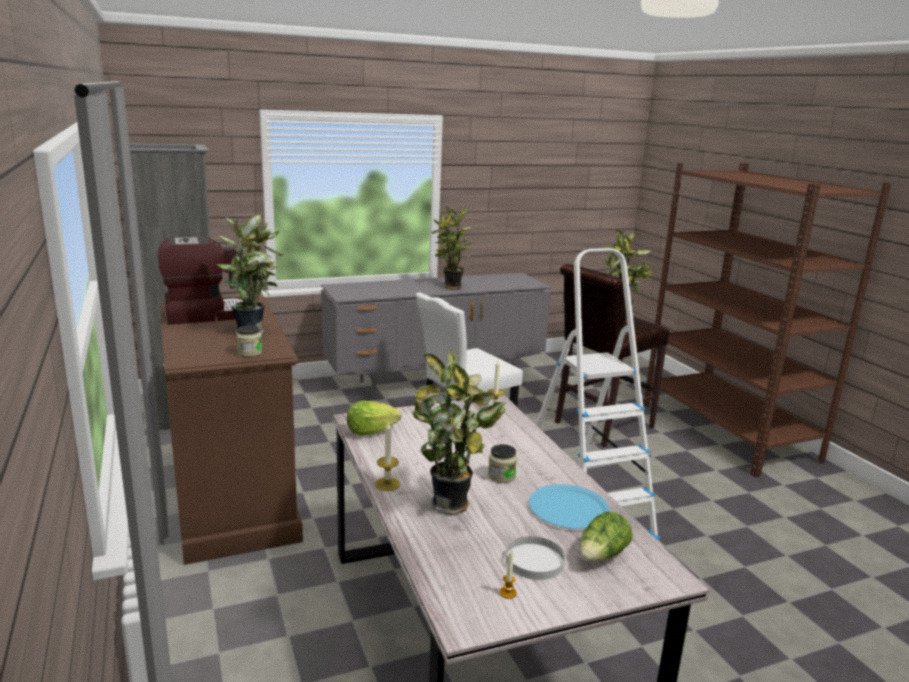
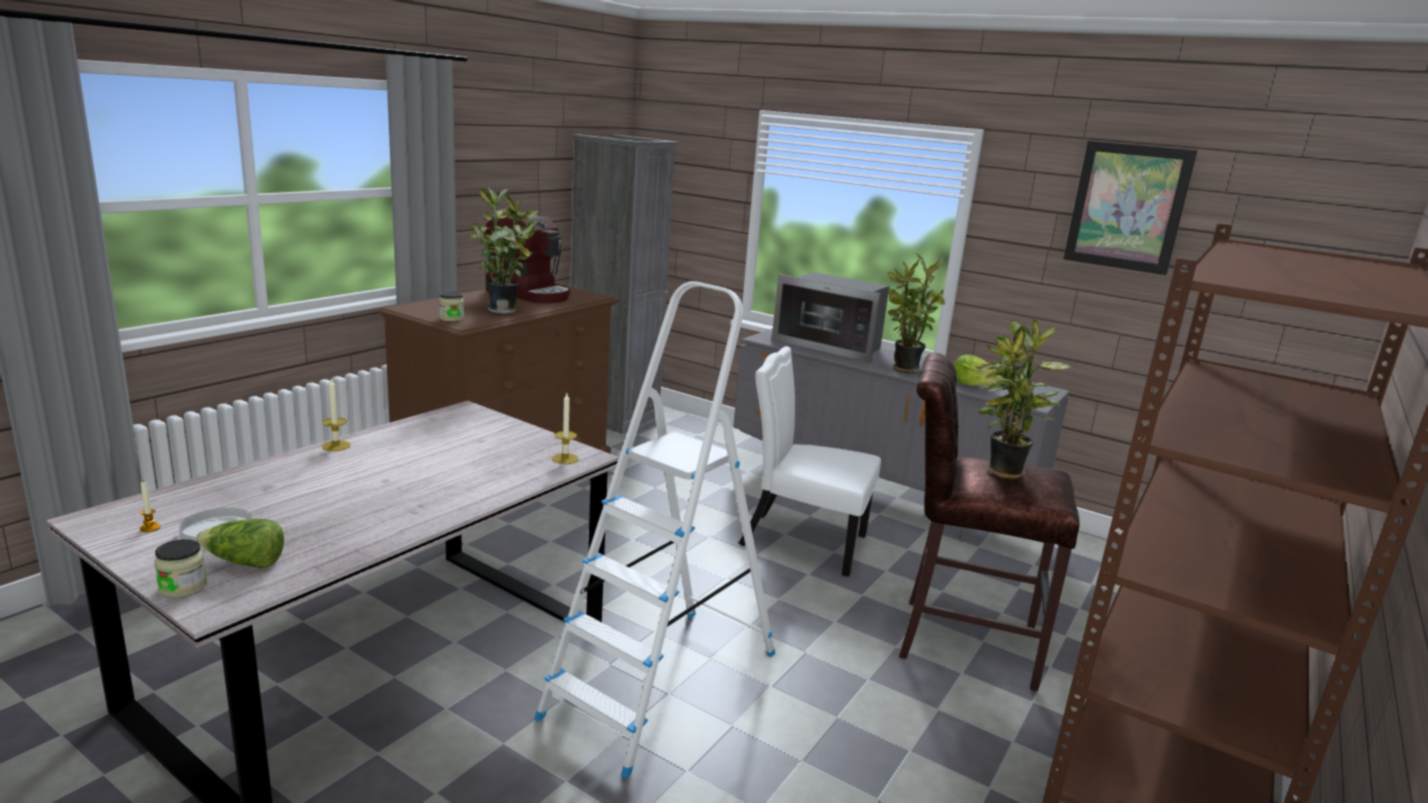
camera: 55 degrees right, 0 degrees up
(370, 432) = (443, 419): lettuce -> lettuce (972, 385)
(385, 287) = (831, 345): none -> microwave
(454, 507) = (309, 479): potted plant -> none
(501, 476) = (395, 488): jar -> jar (183, 587)
(529, 157) = (1127, 207): none -> picture
(568, 508) = (345, 531): blue plate -> none

